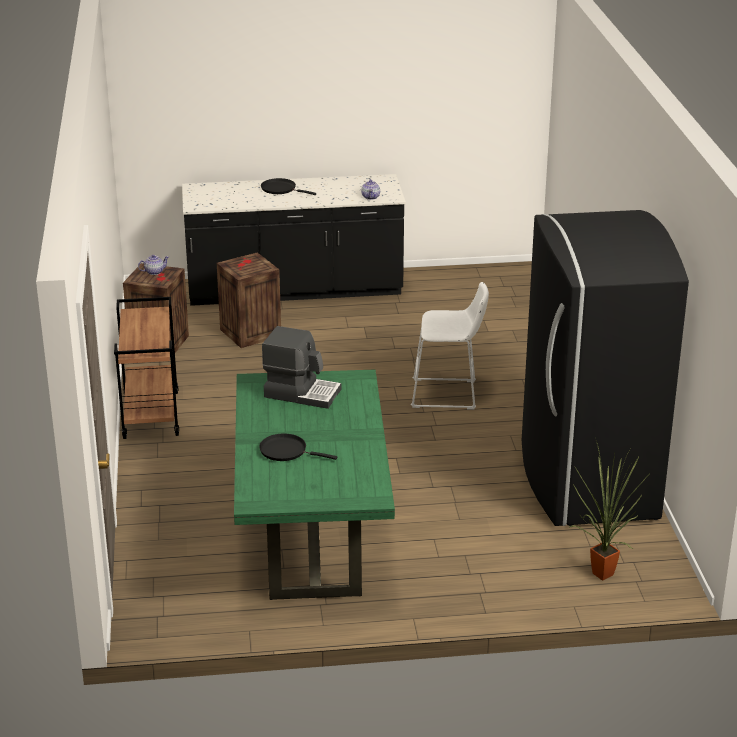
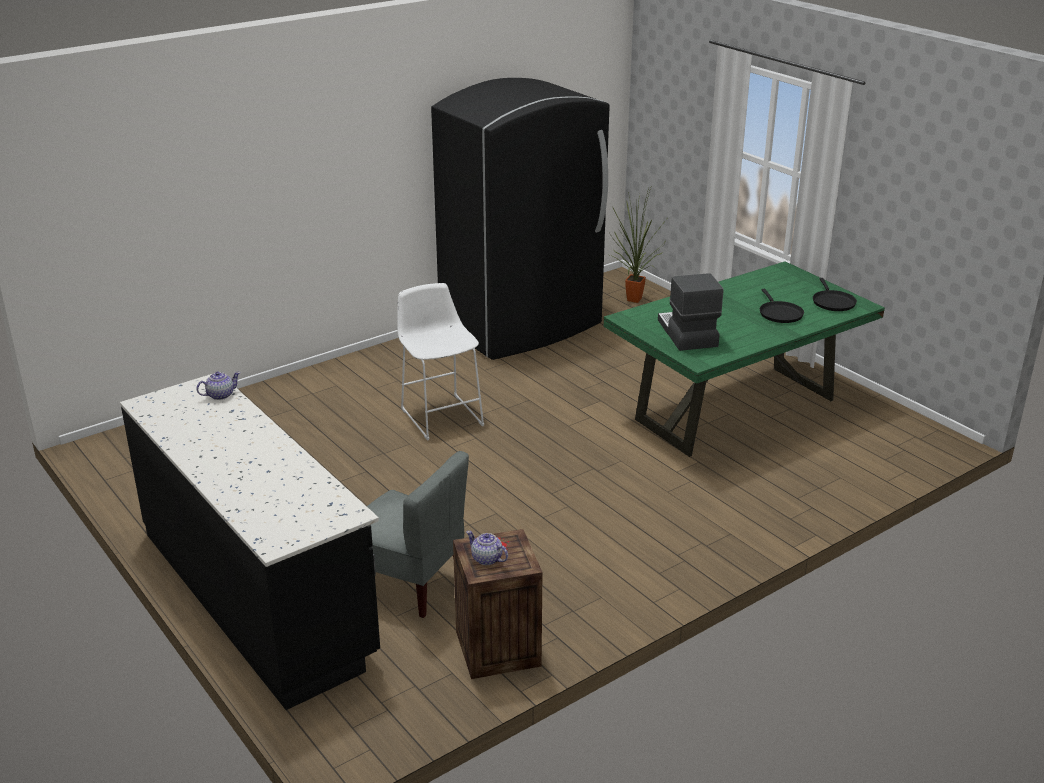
camera: 120 degrees left, 0 degrees up
(150, 414) = (663, 575): brown cart -> none
(249, 333) = (408, 584): crate -> grey chair
(281, 189) = (234, 466): black frying pan -> black frying pan (832, 302)

